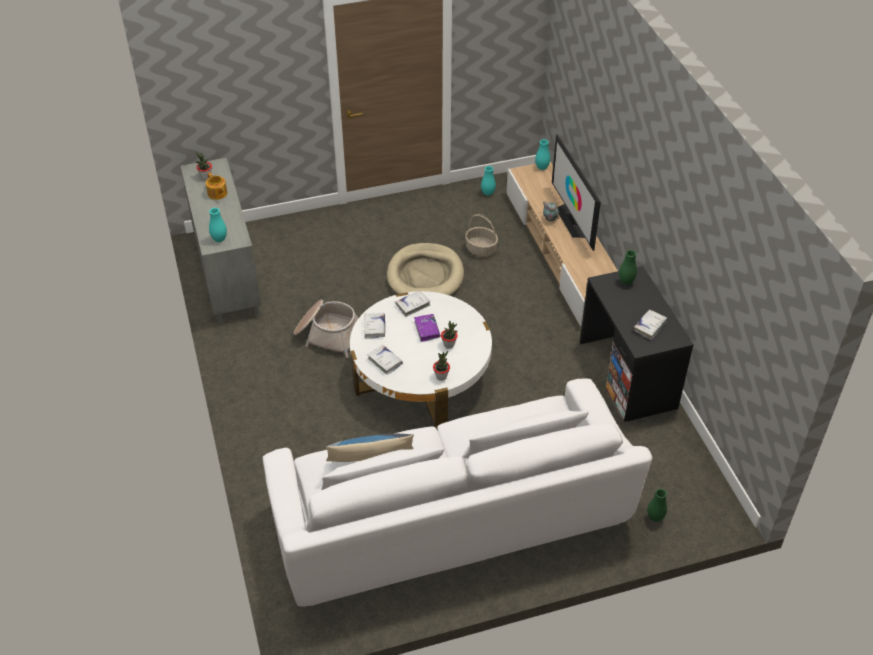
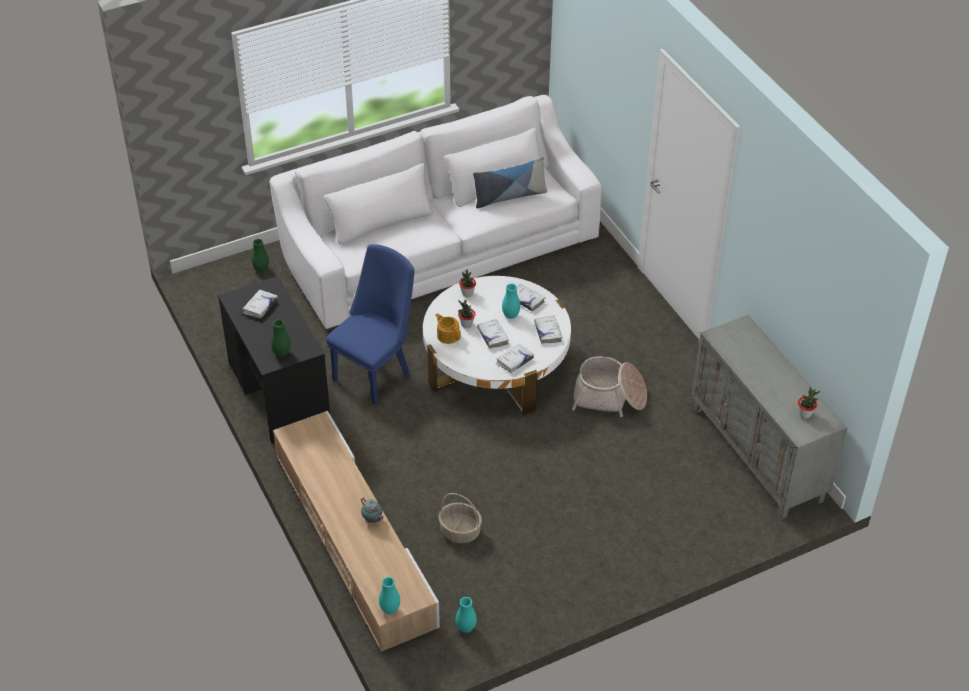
camera: 170 degrees right, 0 degrees up
(217, 194) = (776, 392): teapot -> teapot (448, 335)
(219, 239) = (739, 334): turquoise vase -> turquoise vase (510, 316)
(425, 276) = (521, 484): beige dog bed -> none
(427, 330) = (492, 336): purple book -> white book
(536, 382) = (375, 373): none -> blue chair
(573, 221) = (342, 521): television -> none

